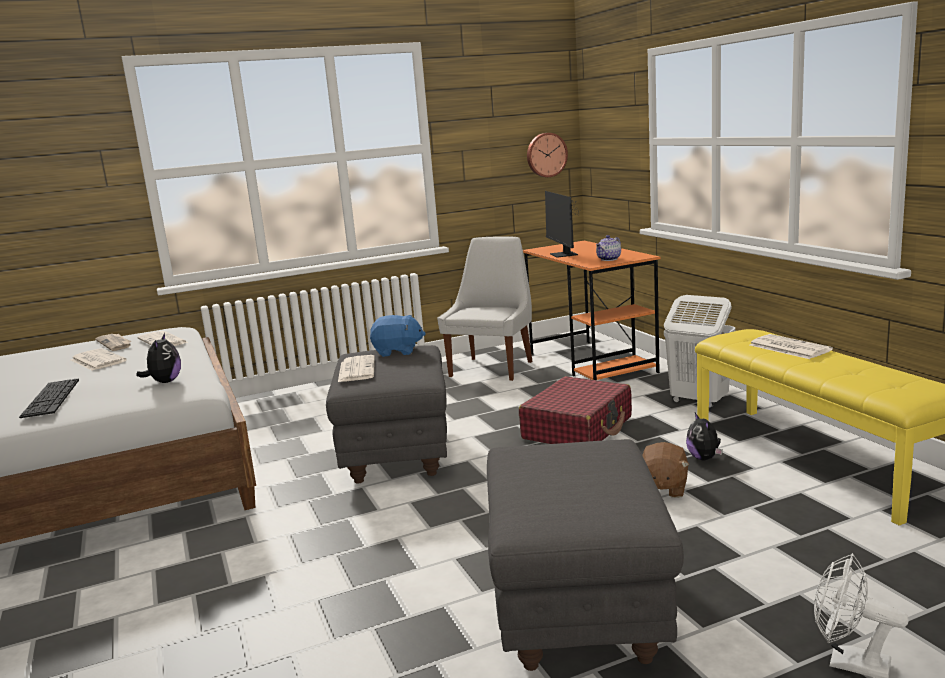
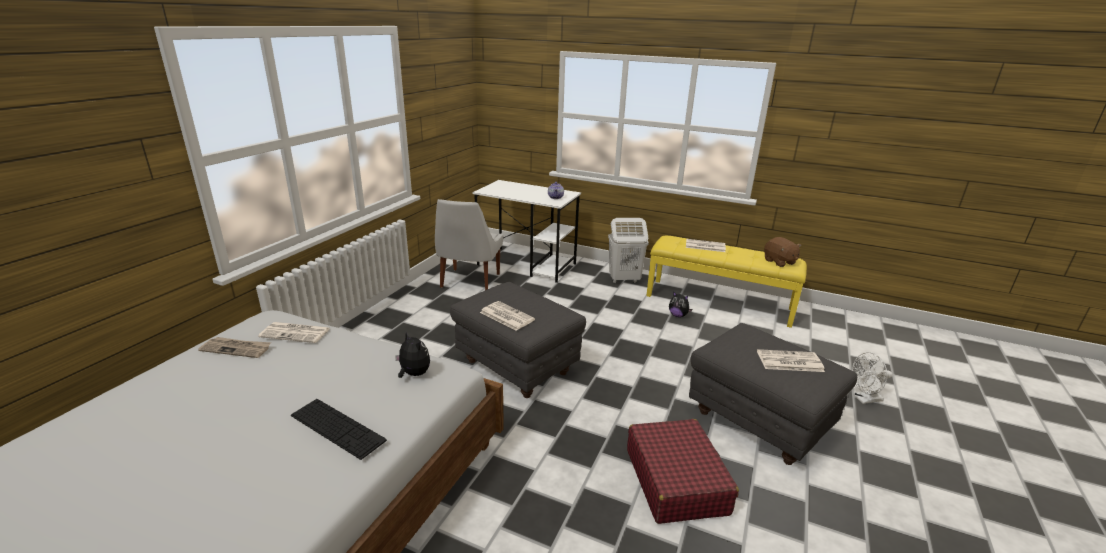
camera: 45 degrees left, 10 degrees up
(97, 360) = (268, 373): newspaper -> newspaper (789, 361)
(397, 351) = (501, 293): blue plush toy -> none
(493, 368) = (469, 281): white chair -> white chair turned 150 degrees counterclockwise
(546, 155) = (463, 117): wall clock -> none
(564, 255) = (517, 196): monitor -> none
(578, 428) = (592, 314): red suitcase -> red suitcase (676, 480)
(592, 363) = (527, 264): orange desk -> white desk
(663, 488) = (688, 340): brown plush toy -> brown plush toy (779, 262)

